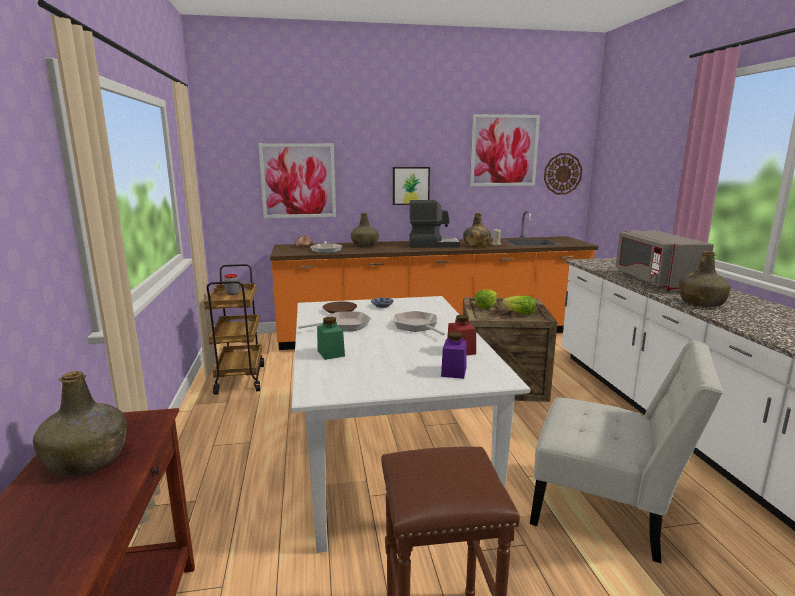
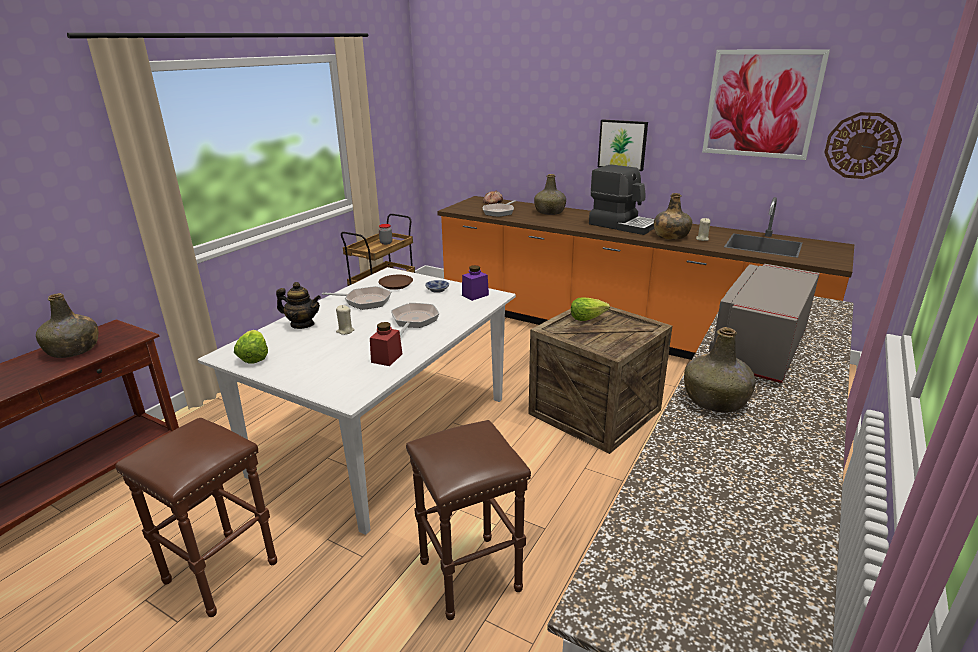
camera: 40 degrees right, 10 degrees up
(298, 181) = (500, 129): picture -> none
(331, 353) = (302, 324): green jar -> teapot
(381, 346) = (345, 331): none -> beige candle
(454, 371) = (336, 375): purple jar -> purple jar (475, 295)
(519, 313) = (602, 337): lettuce -> lettuce (253, 357)
(607, 511) = (469, 577): white chair -> brown stool

